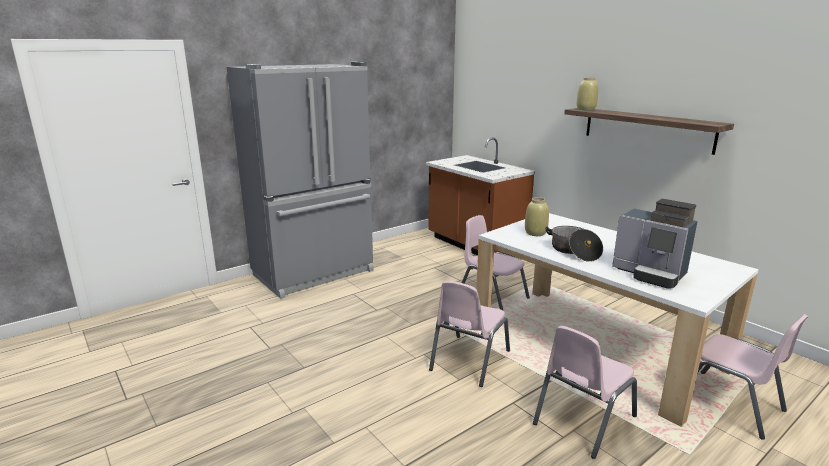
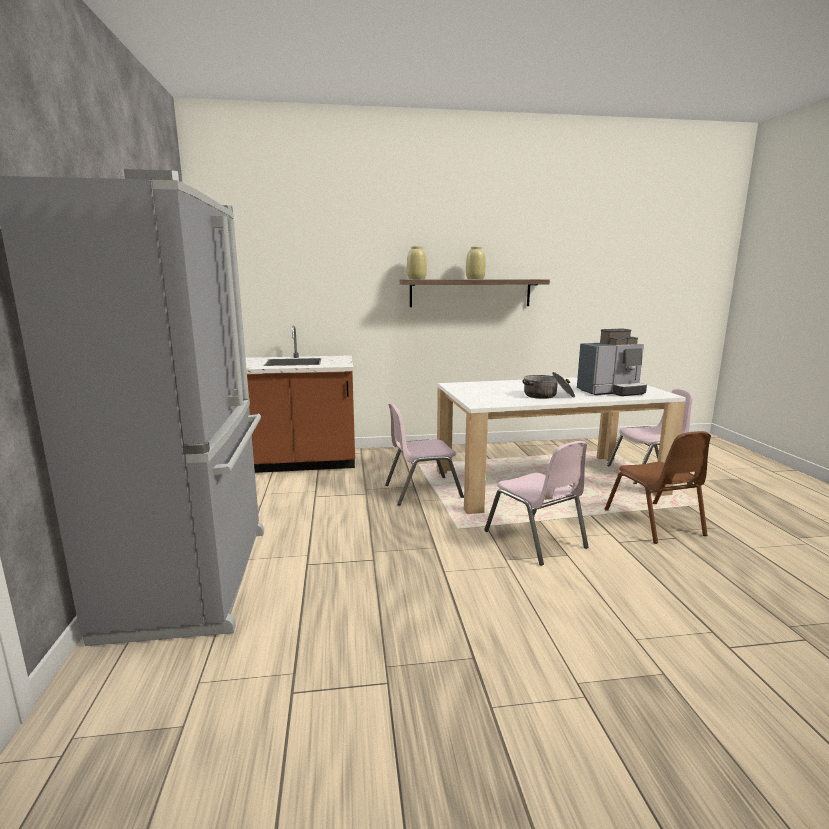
camera: 60 degrees left, 5 degrees down
(535, 233) = (490, 395): beige vase -> beige vase (475, 279)
(583, 420) = (654, 523): pink chair -> brown chair

